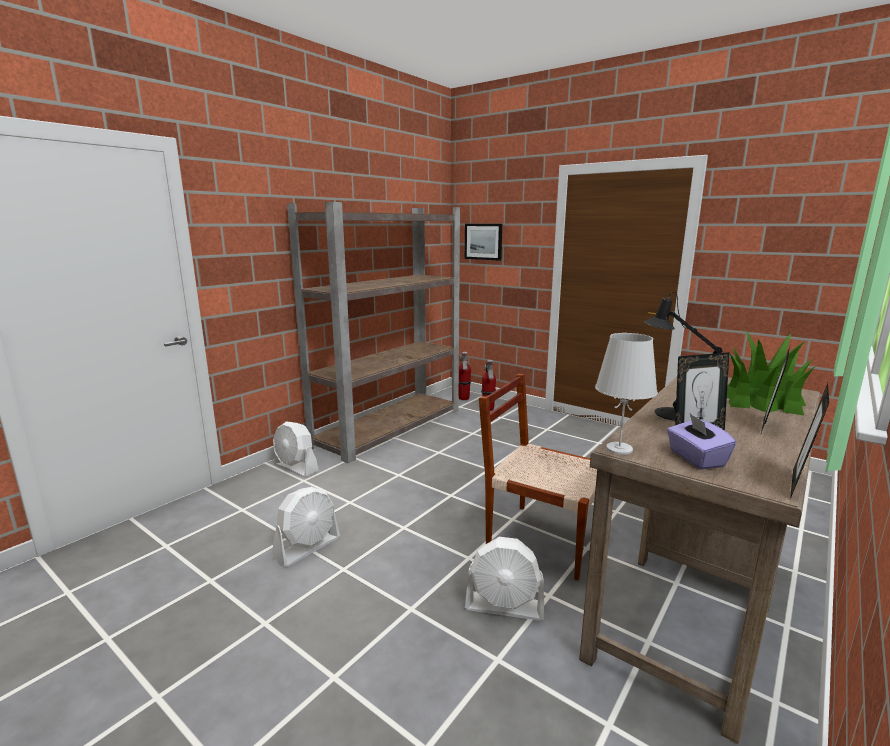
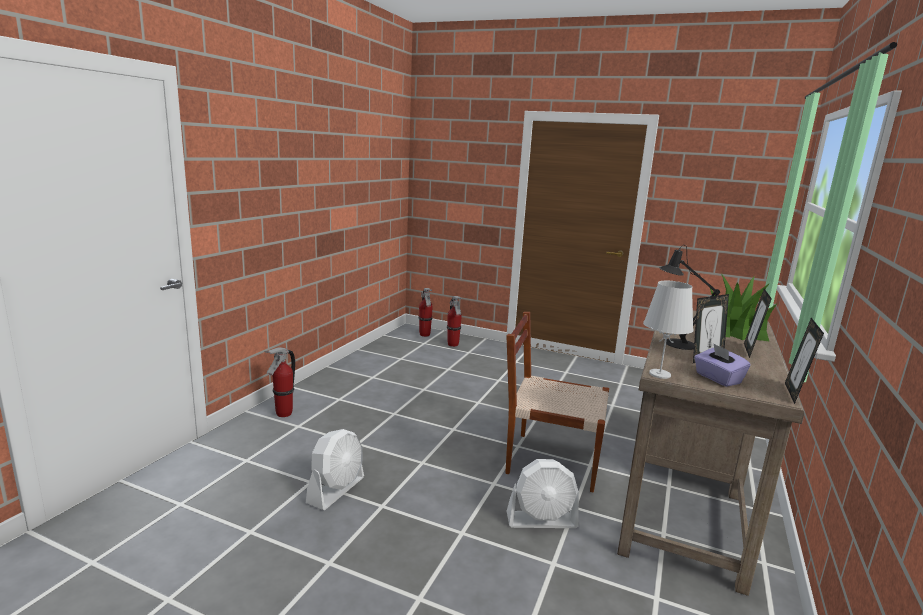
camera: 15 degrees left, 0 degrees up
(296, 468) = (283, 414): white fan -> fire extinguisher
(389, 427) = (362, 366): brown bookcase -> none
(483, 241) = (445, 178): picture -> none

